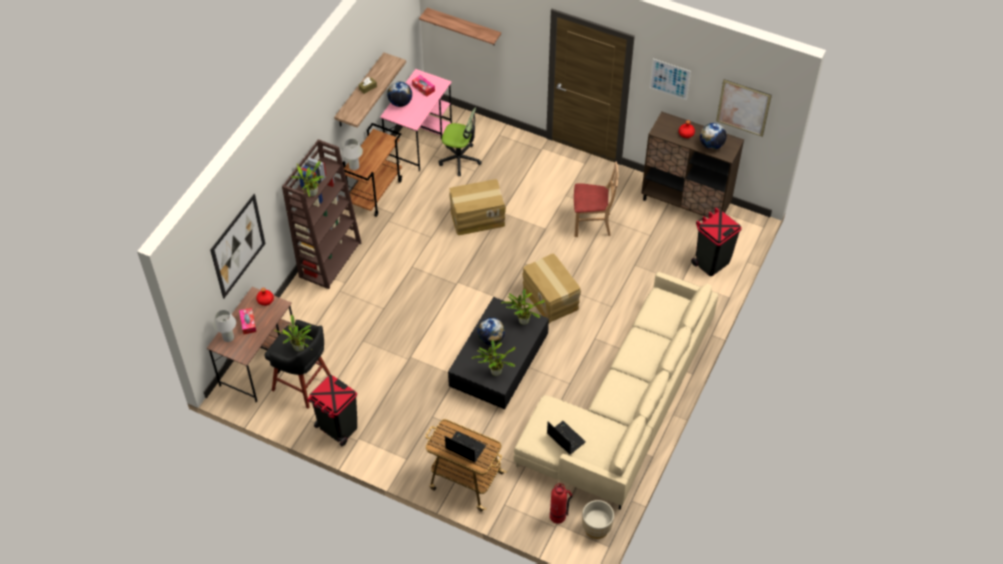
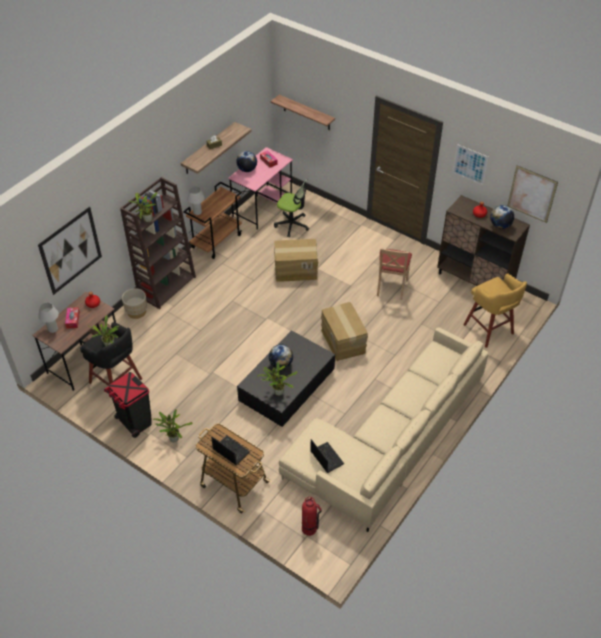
camera: 10 degrees right, 5 degrees down
(522, 320) = (311, 353): potted plant -> potted plant (173, 438)
(592, 224) = (391, 287): beige chair -> beige chair turned 90 degrees clockwise
(596, 528) = (342, 545): beige planter -> beige planter (136, 312)
(711, 262) = (489, 330): black trash can -> yellow stool

